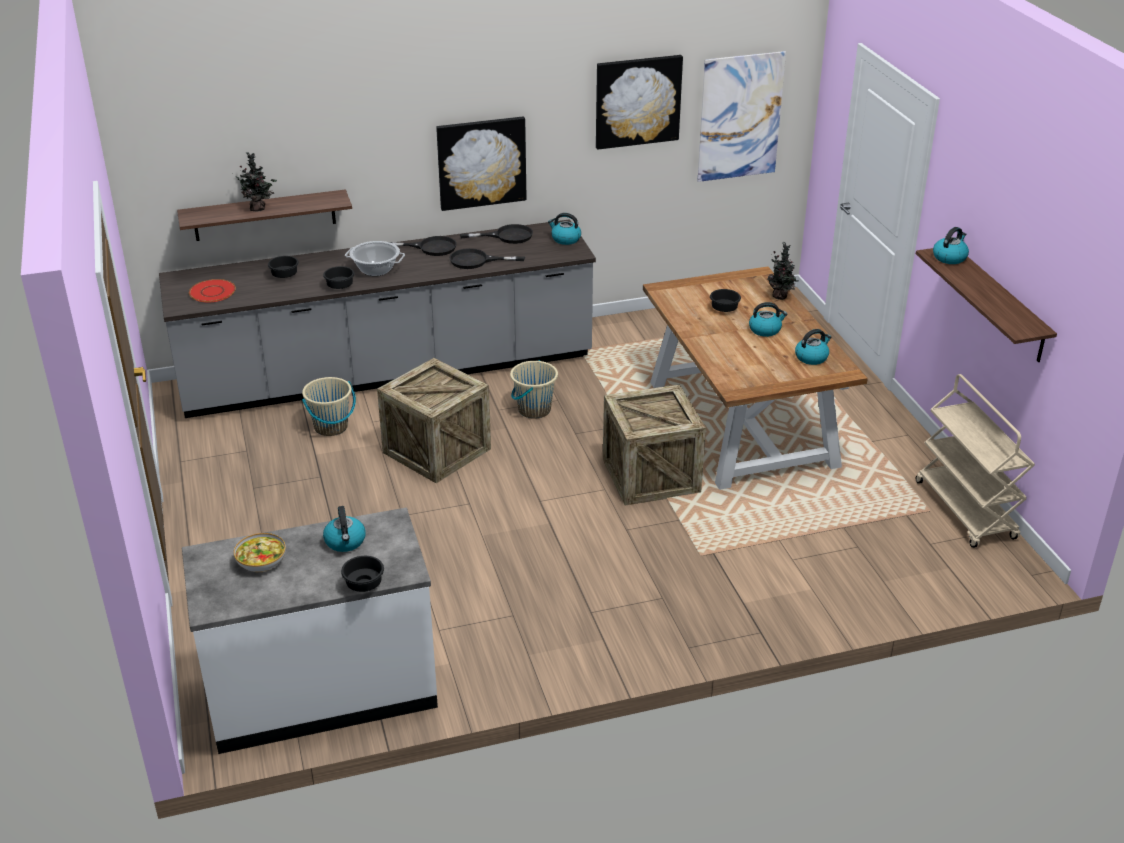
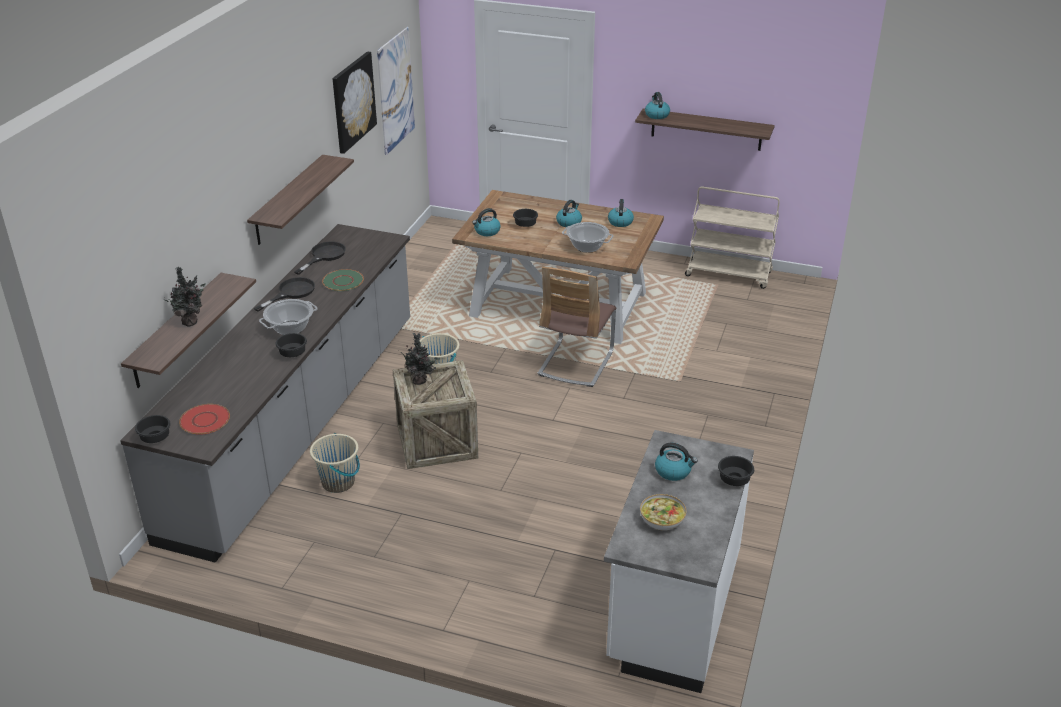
camera: 55 degrees left, 0 degrees up
(283, 276) = (232, 375): black bowl -> black bowl (155, 439)
(476, 261) = (343, 281): black frying pan -> green plate
(481, 162) = (288, 200): picture -> shelf
(565, 239) = (365, 236): kettle -> kettle (487, 231)
(651, 476) = (576, 363): crate -> chair
(730, 357) = (587, 247): none -> cooking pot
(781, 297) = (536, 201): potted plant -> potted plant (421, 381)

